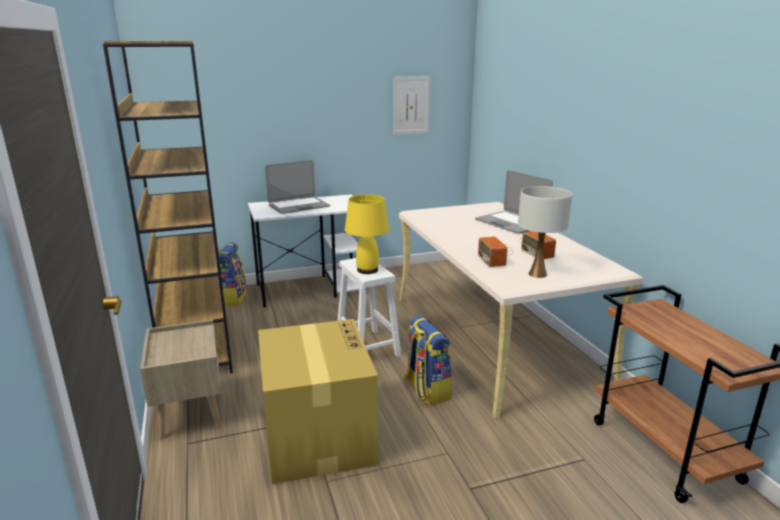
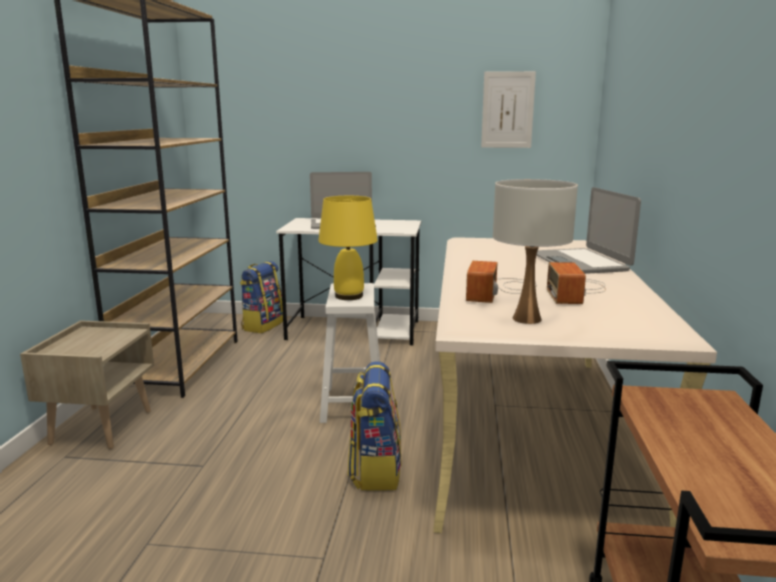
camera: 25 degrees right, 5 degrees down
(317, 435) = (195, 486): cardboard box -> none

